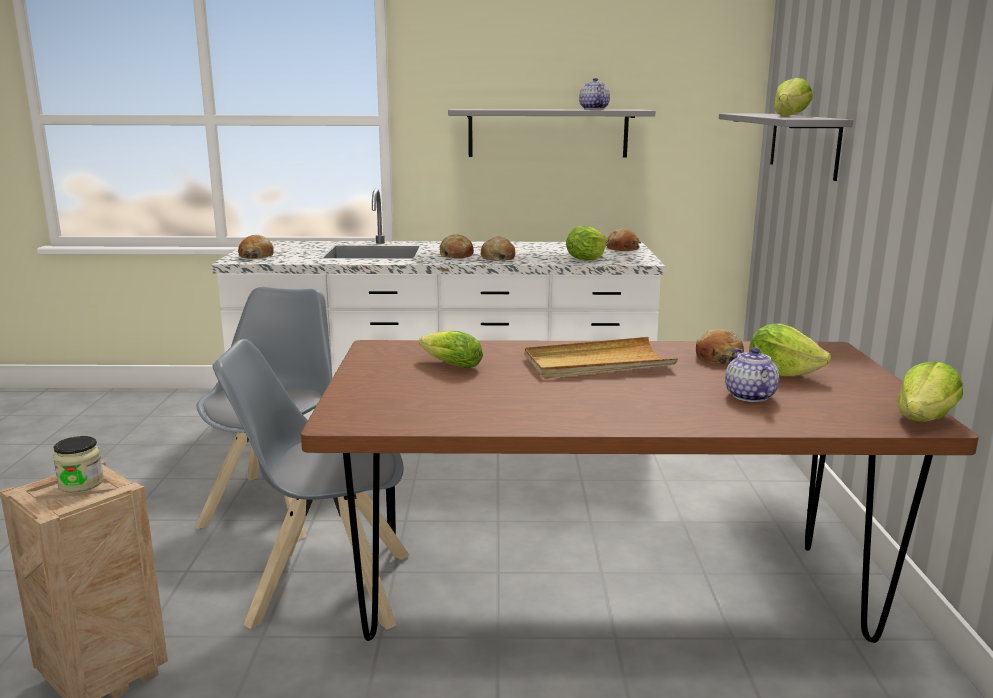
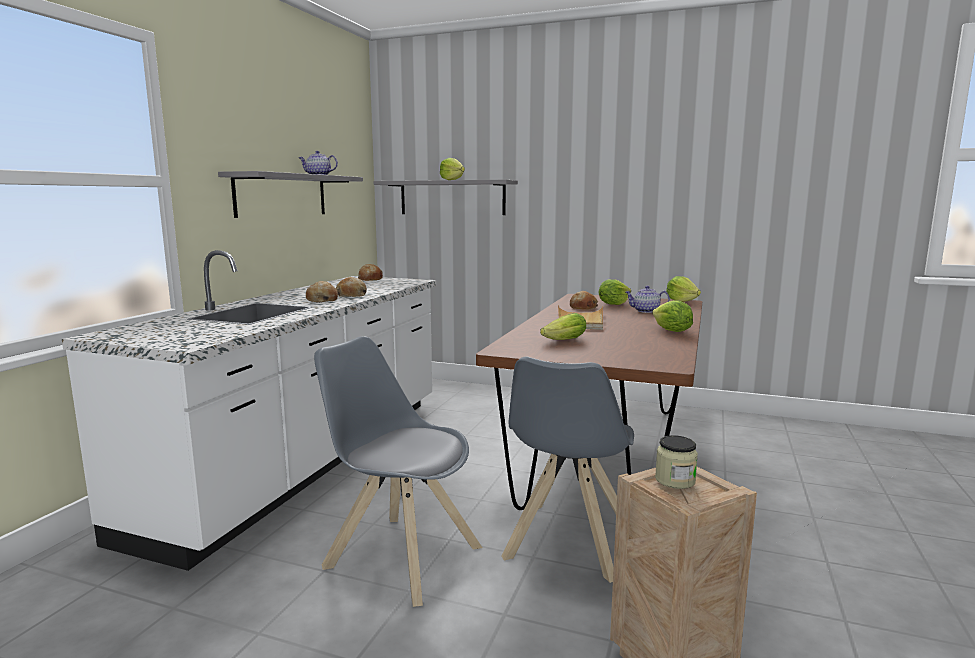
camera: 70 degrees left, 5 degrees down
(256, 256) = (181, 338): bread -> none
(585, 259) = (393, 285): lettuce -> lettuce (671, 331)

